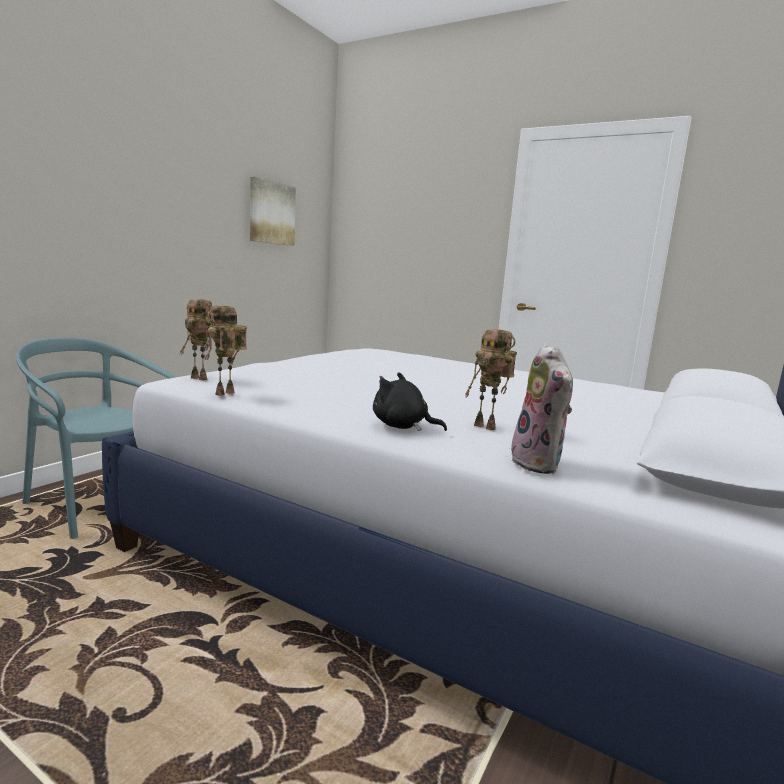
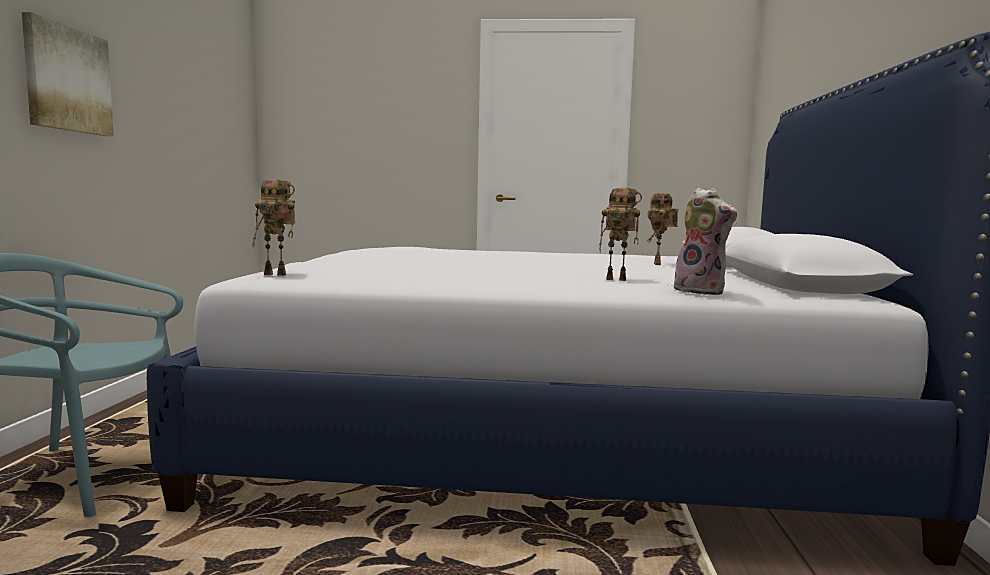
camera: 25 degrees left, 5 degrees down
(225, 394) = (341, 281): toy robot -> toy robot (659, 264)
(271, 213) = (201, 98): picture -> picture (67, 79)
(402, 427) = (558, 284): black plush toy -> none

